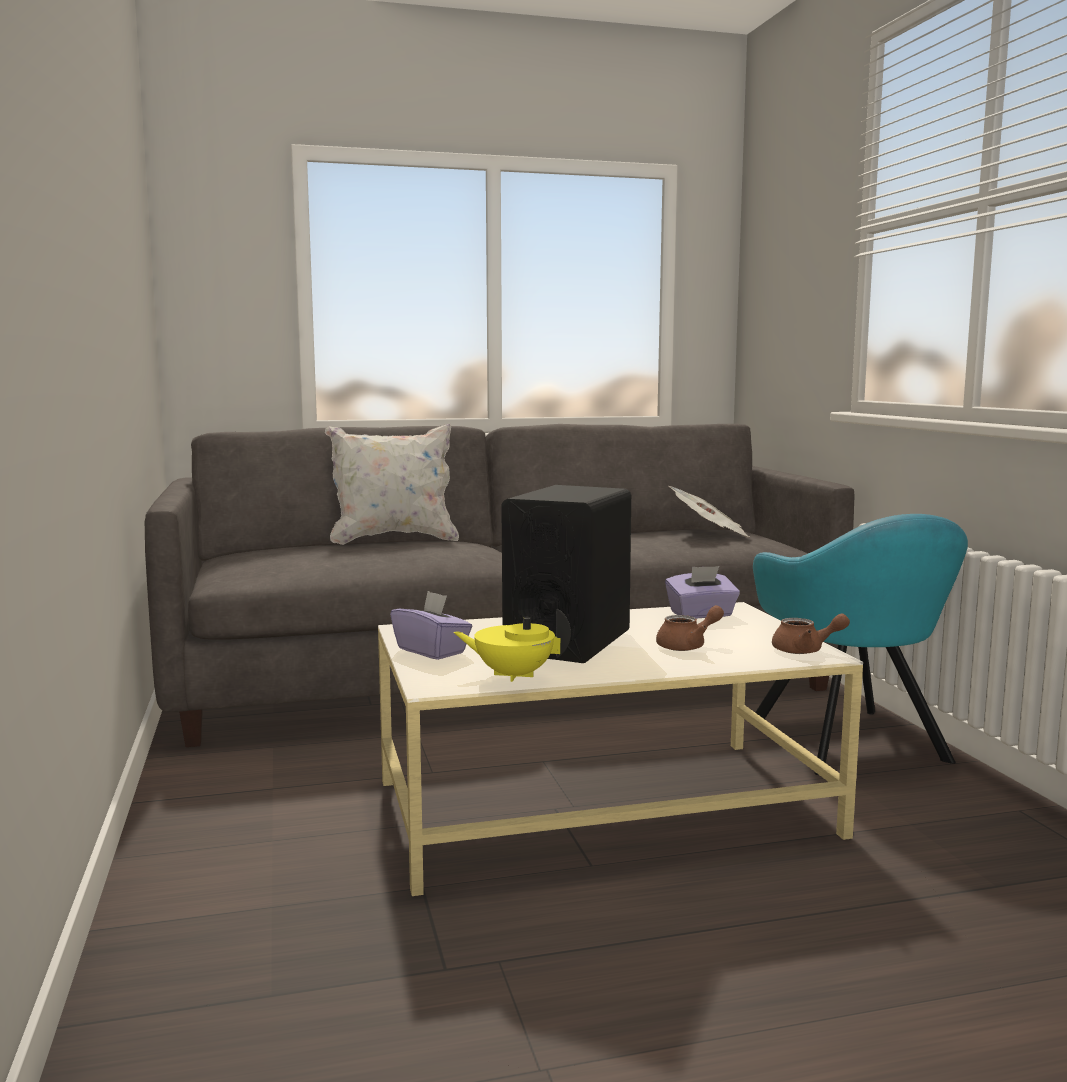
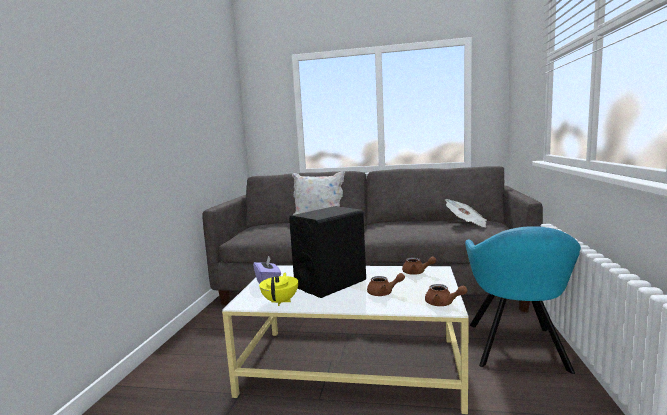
camera: 25 degrees right, 0 degrees up
(513, 675) = (281, 301): yellow teapot -> yellow teapot turned 60 degrees clockwise
(701, 614) = (417, 272): purple tissue box -> brown teapot

